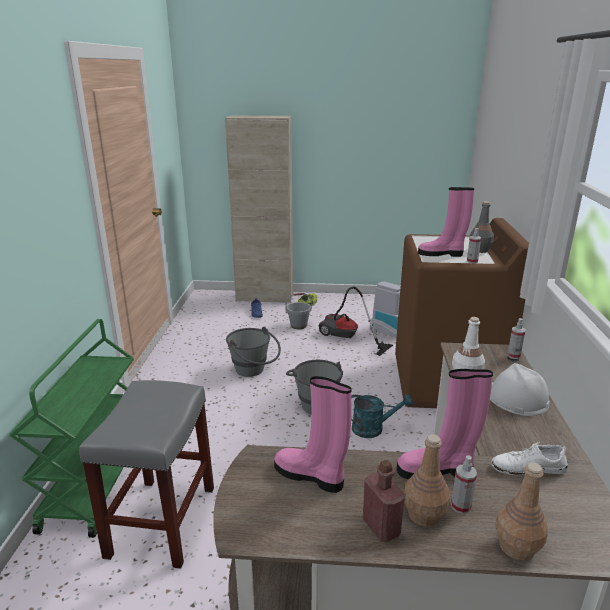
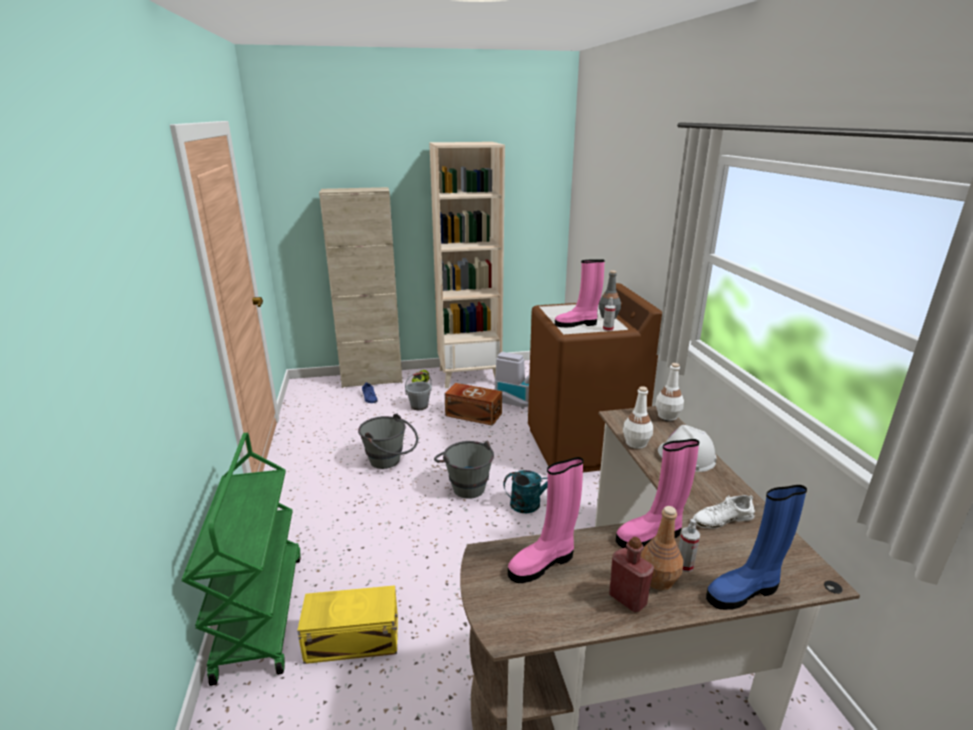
camera: 15 degrees left, 0 degrees up
(162, 520) = (351, 638): grey stool -> yellow storage box
(311, 476) = (543, 563): pink boot -> pink boot turned 45 degrees counterclockwise
(346, 339) = (473, 414): vacuum cleaner -> brown storage box
(355, 304) = (469, 376): none -> beige bookcase
(513, 355) = (667, 416): spray bottle -> white bottle
(517, 547) = (744, 592): brown bottle -> blue boot

